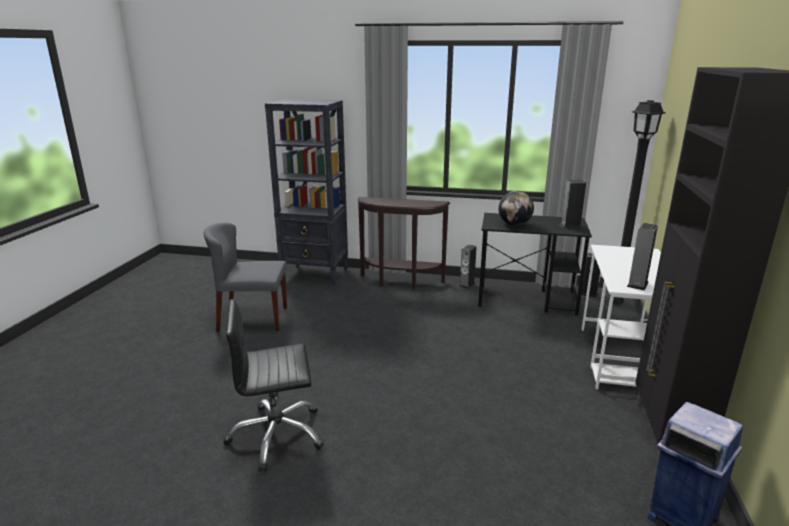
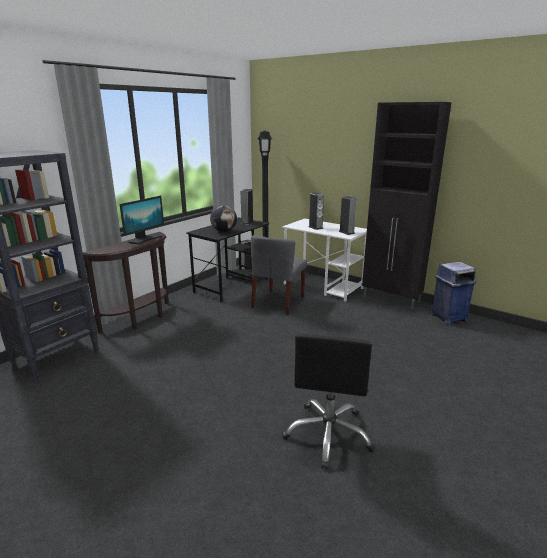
camera: 65 degrees left, 0 degrees up
(252, 319) = (102, 417): grey chair -> grey chair (278, 302)
(417, 203) = (145, 239): none -> monitor
(467, 284) = (184, 296): speaker -> speaker (315, 227)

